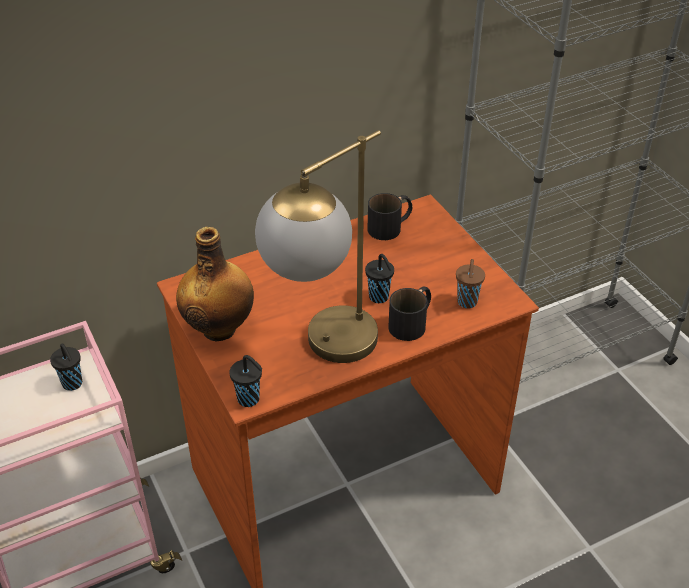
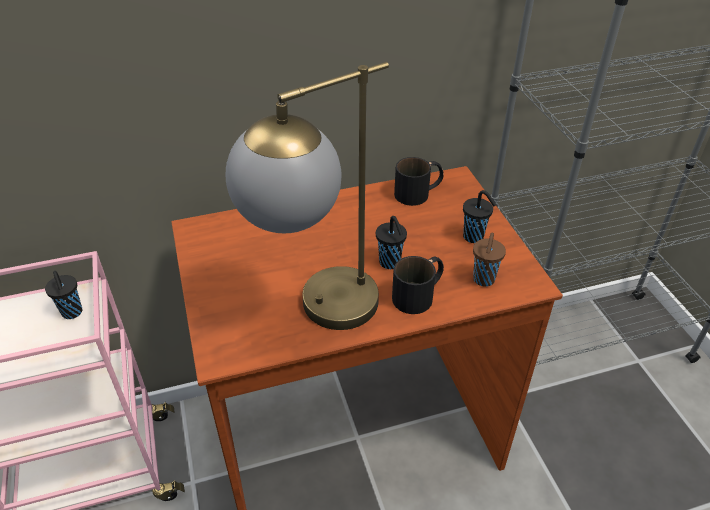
camera: 10 degrees right, 0 degrees up
(220, 327) = (216, 274): bottle -> none
(249, 400) = (221, 357): black cup -> black cup (474, 237)

